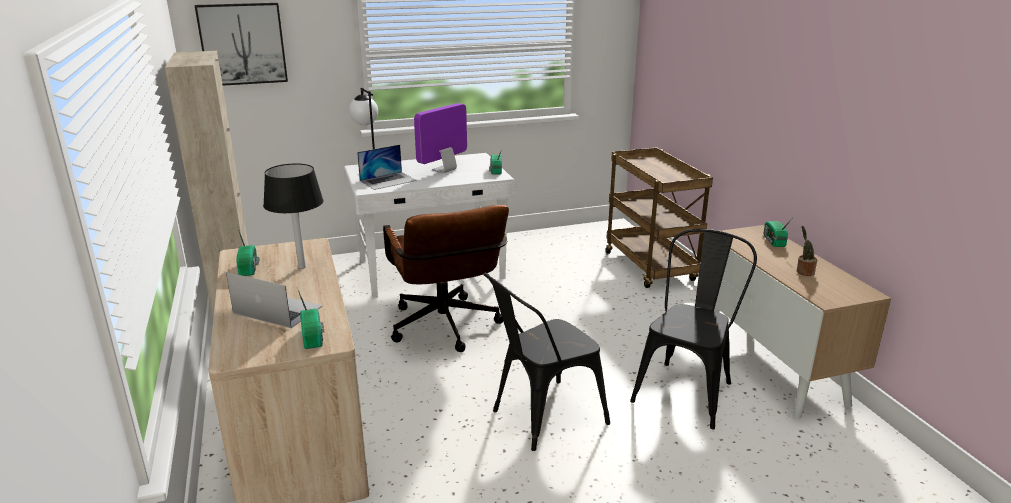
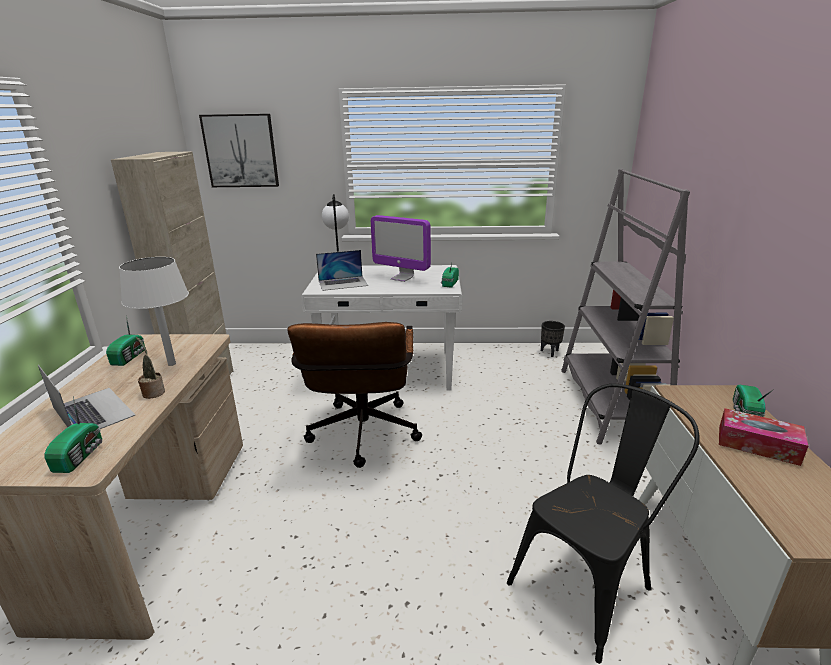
camera: 20 degrees right, 0 degrees up
(301, 267) = (171, 364): black table lamp -> white table lamp
(444, 170) = (402, 278): monitor -> monitor turned 120 degrees counterclockwise
(541, 418) = (391, 578): black chair -> none
(579, 233) = (550, 352): none -> black planter
(651, 267) = (610, 403): brown cart -> grey bookcase
(788, 258) = (757, 445): none -> tissue box
(804, 271) = (777, 473): potted plant -> potted plant (153, 392)

